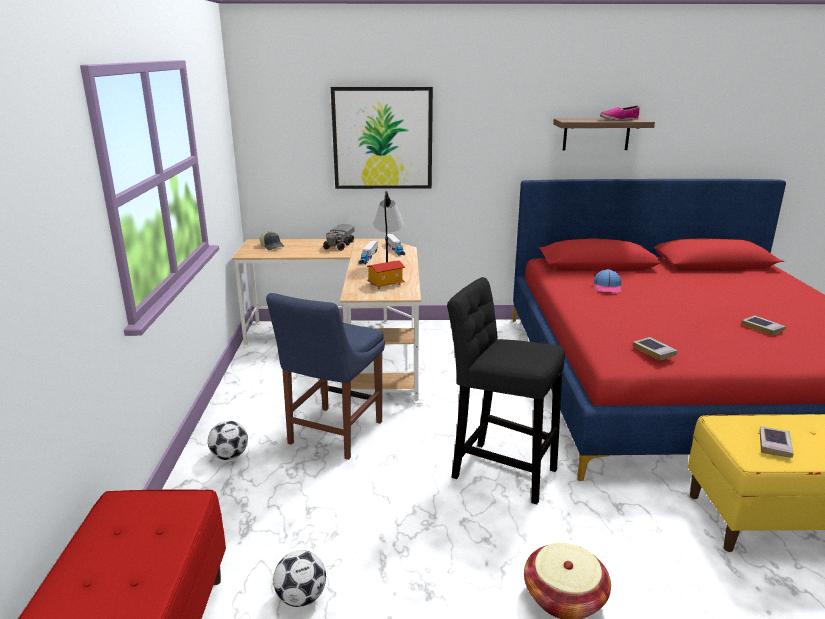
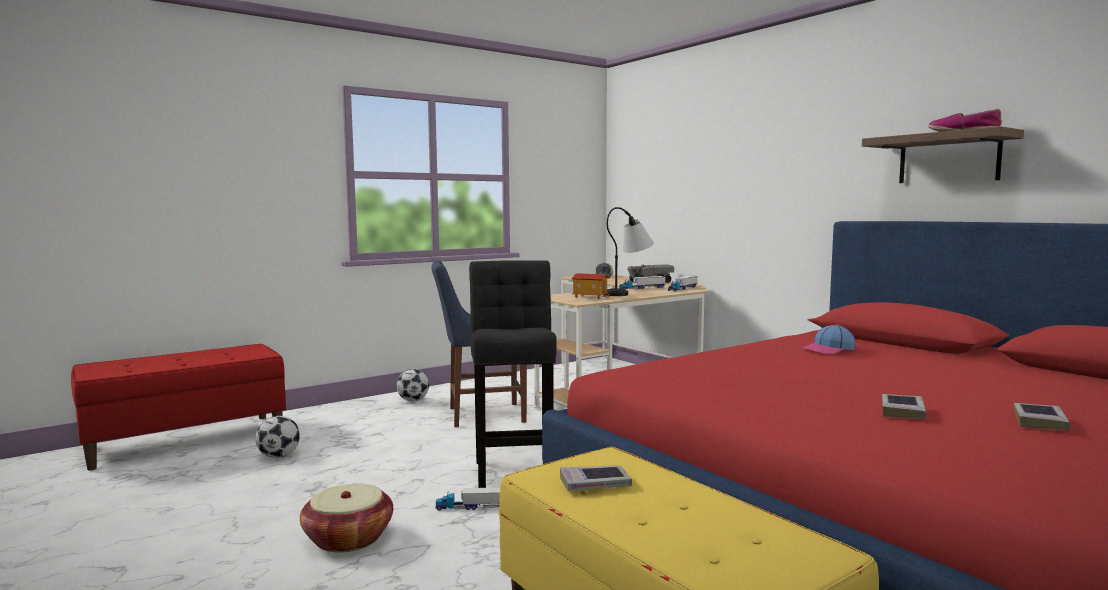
camera: 55 degrees right, 15 degrees down
(382, 138) = (708, 176): picture -> none
(548, 510) = (476, 507): none -> toy truck
(654, 351) = (661, 375): book -> book (1039, 422)

